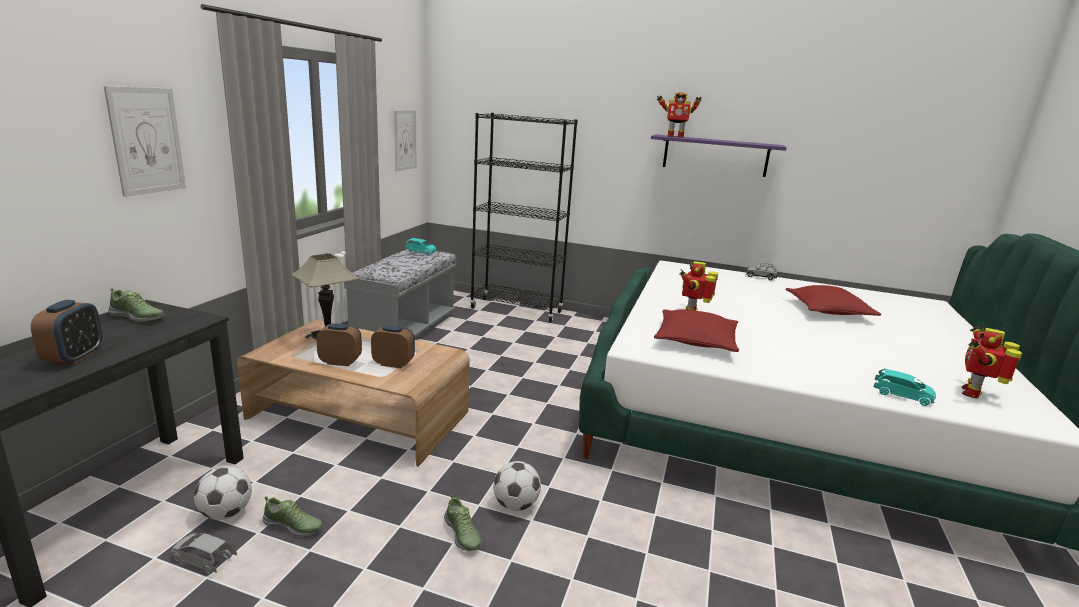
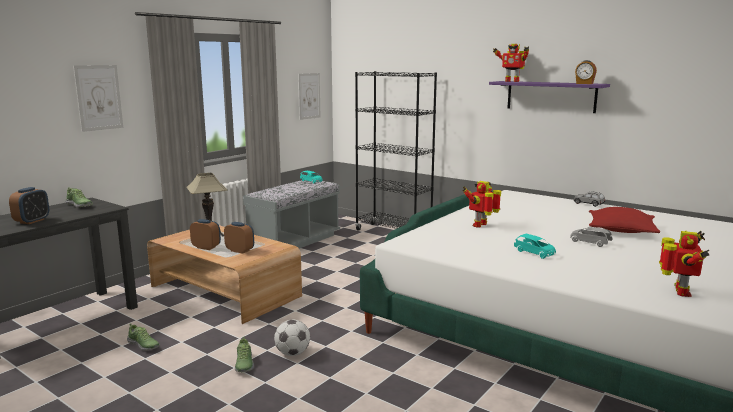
camera: 20 degrees right, 5 degrees down
(203, 559) = (85, 354): grey toy car -> grey toy car (589, 242)
(226, 513) = (110, 333): football -> none
(695, 340) = (459, 242): red pillow -> none
(763, 144) = (584, 83): none -> alarm clock
(902, 396) = (600, 288): turquoise toy car -> turquoise toy car (534, 253)
(973, 393) = (680, 292): toy robot -> toy robot turned 150 degrees clockwise

